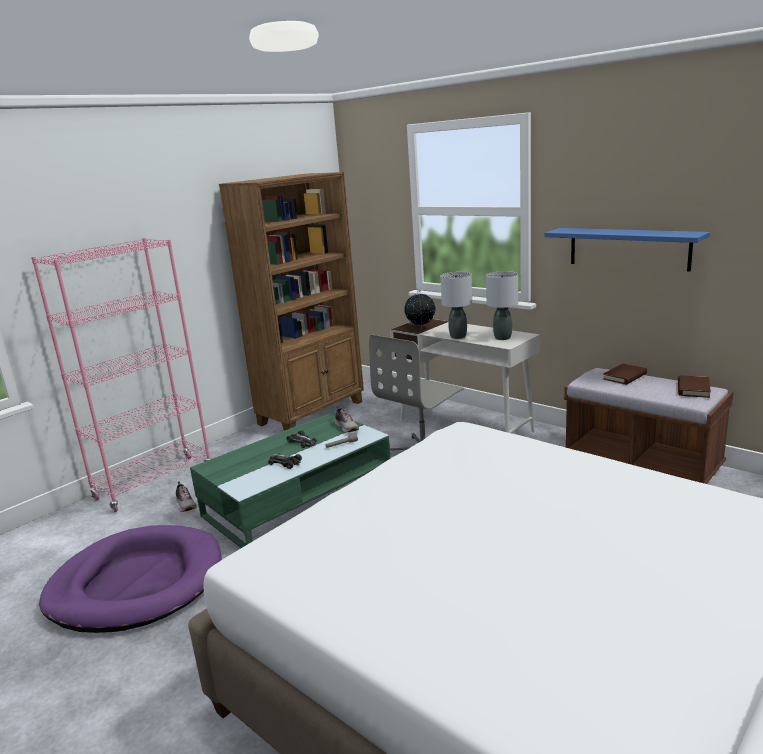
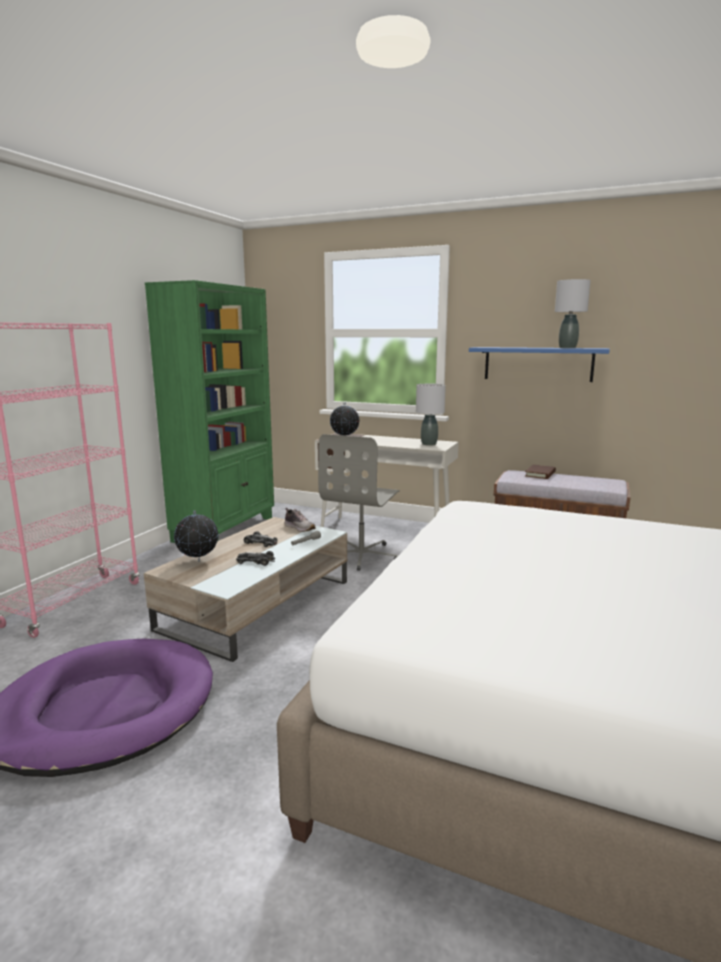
camera: 20 degrees left, 5 degrees down
(186, 505) = (126, 621): shoe -> none
(238, 459) = (198, 561): none -> globe
(298, 499) = (257, 604): green coffee table -> beige coffee table
(312, 412) = (225, 529): brown bookcase -> green bookcase
(458, 337) = (387, 444): grey table lamp -> grey table lamp (567, 348)
(693, 389) = (602, 480): brown book -> none

